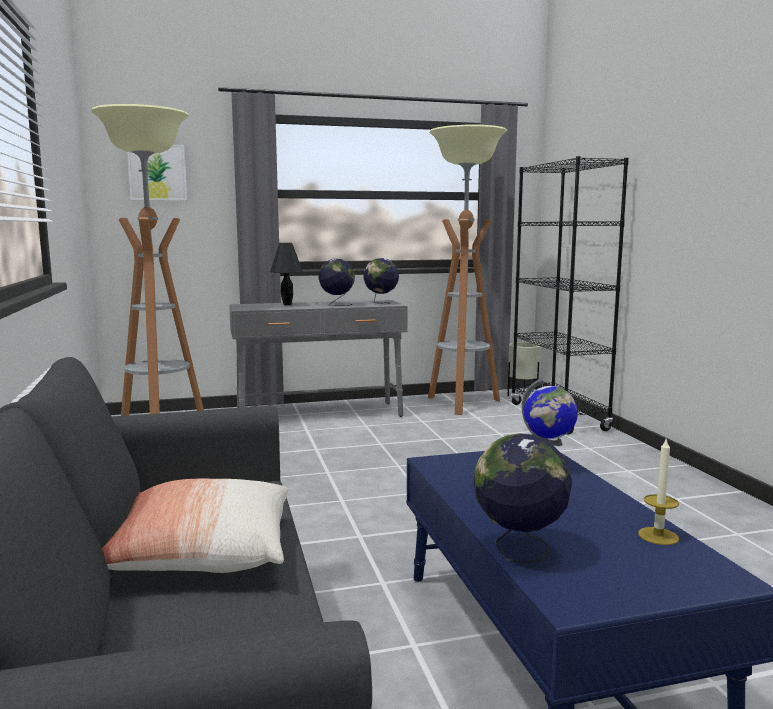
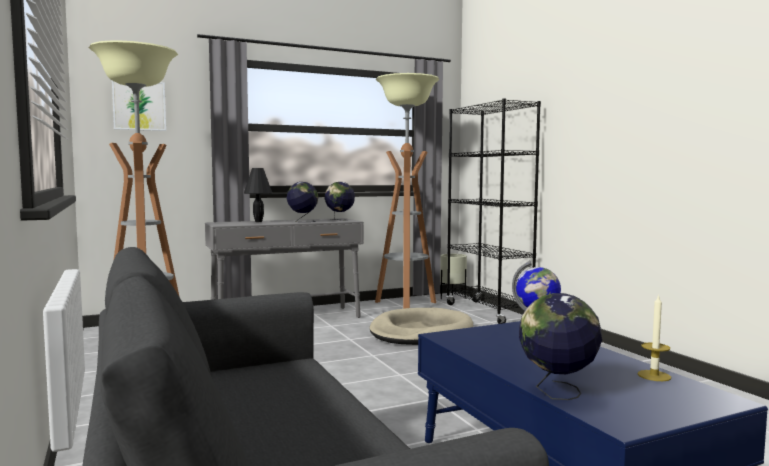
camera: 10 degrees left, 5 degrees down
(203, 554) = (282, 416): pillow -> none
(466, 439) = (421, 332): none -> beige dog bed

